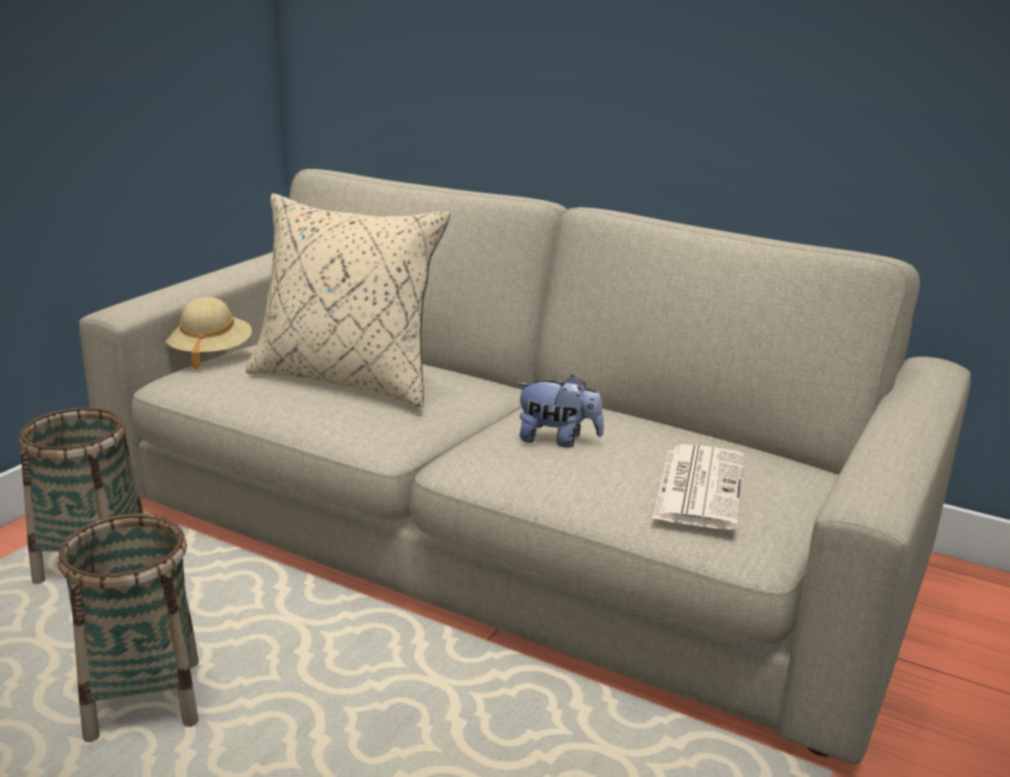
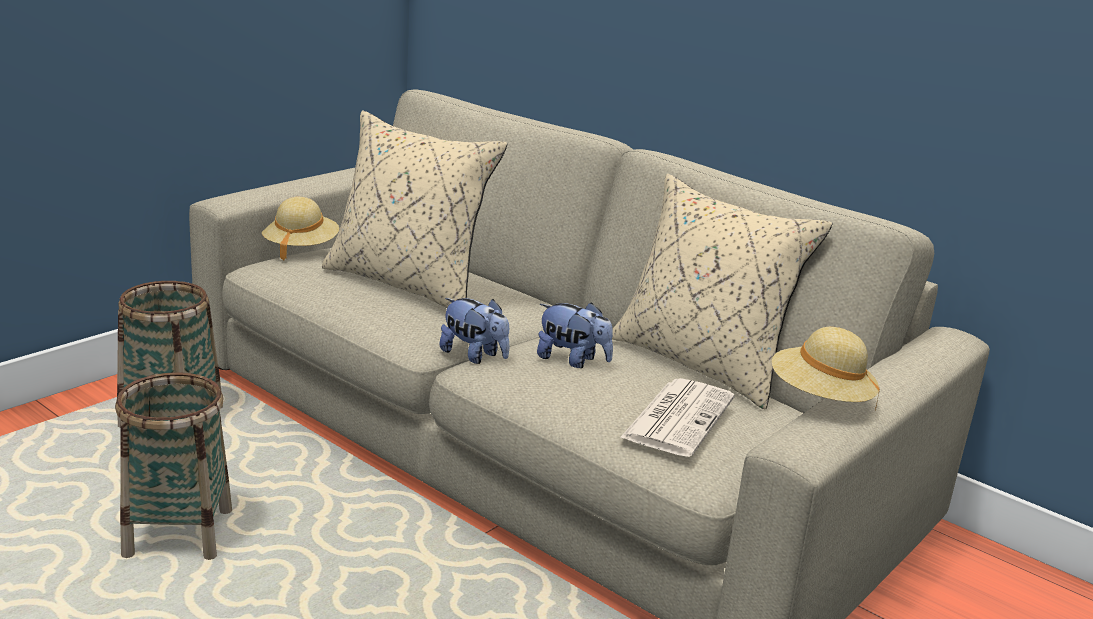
camera: 10 degrees right, 0 degrees up
(449, 449) = (474, 356): none -> plush toy
(683, 426) = (701, 364): none -> beige pillow
(857, 448) = (819, 399): none -> beige hat

